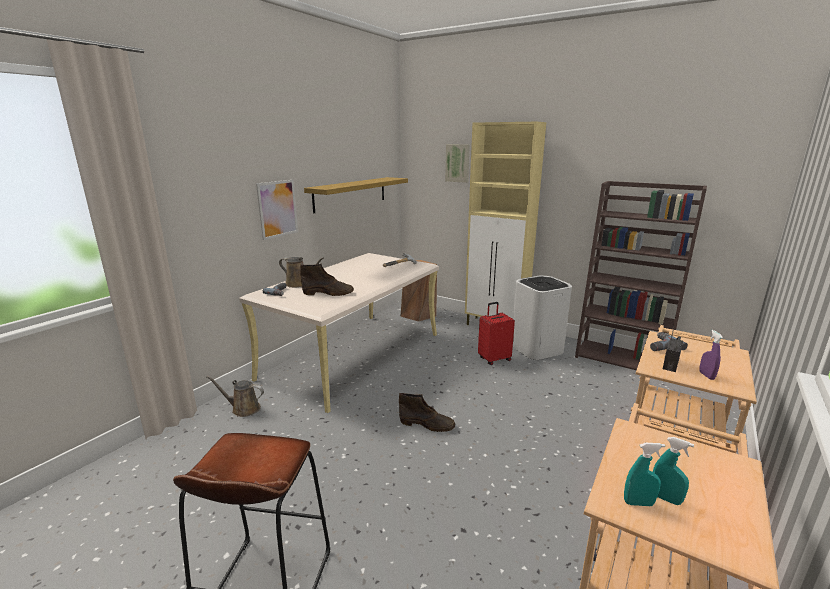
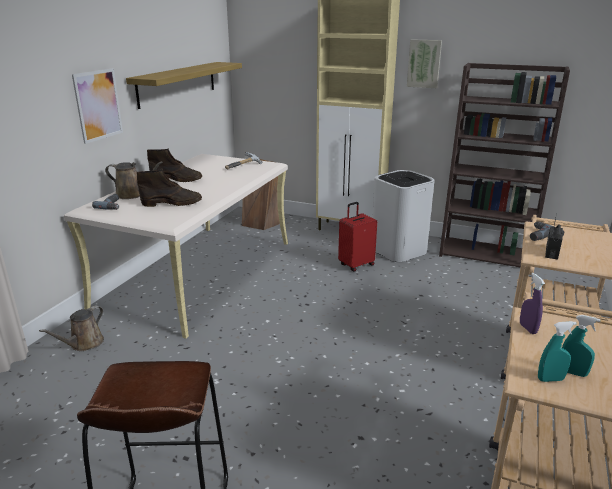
camera: 10 degrees left, 5 degrees up
(243, 409) = (84, 344): brown watering can -> brown watering can turned 60 degrees counterclockwise
(427, 424) = (300, 339): brown boot -> brown boot (177, 179)
(457, 163) = (299, 44): picture -> picture (424, 63)
(706, 375) = (586, 260): purple spray bottle -> purple spray bottle (527, 328)

